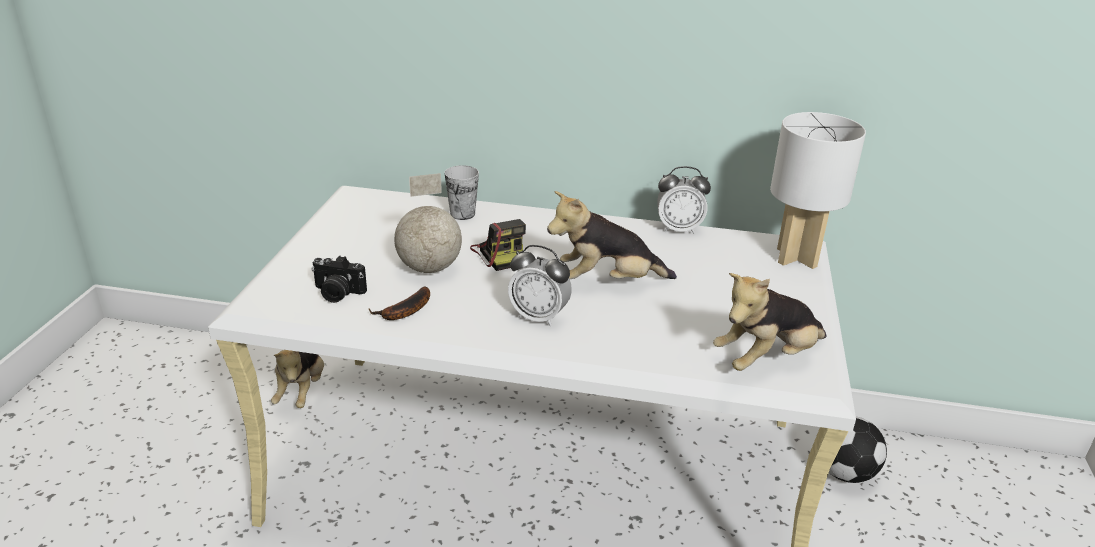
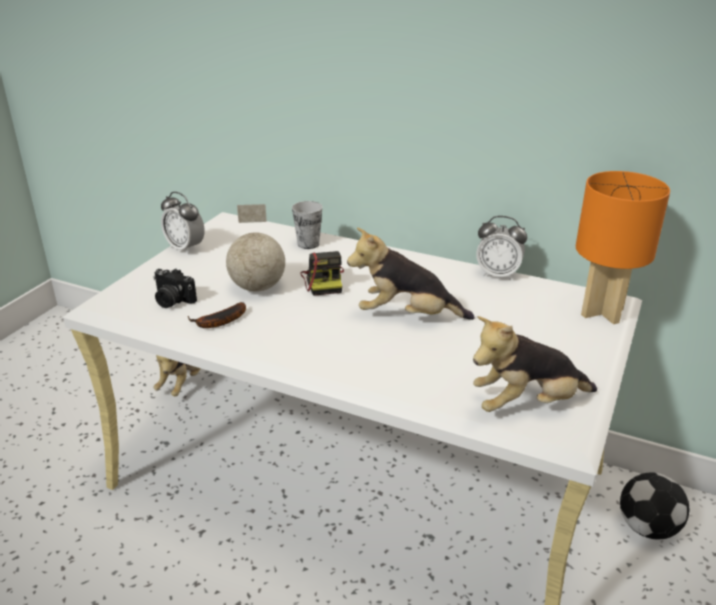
camera: 15 degrees right, 0 degrees up
(539, 317) = (331, 340): alarm clock -> alarm clock (185, 248)
(796, 258) = (601, 312): white table lamp -> orange table lamp

